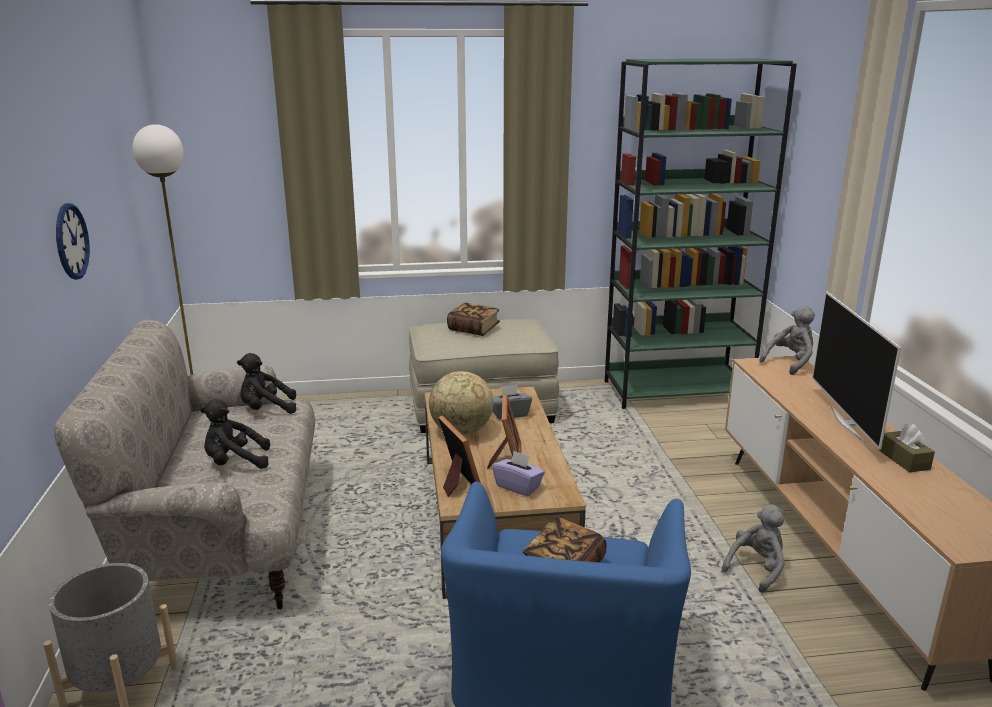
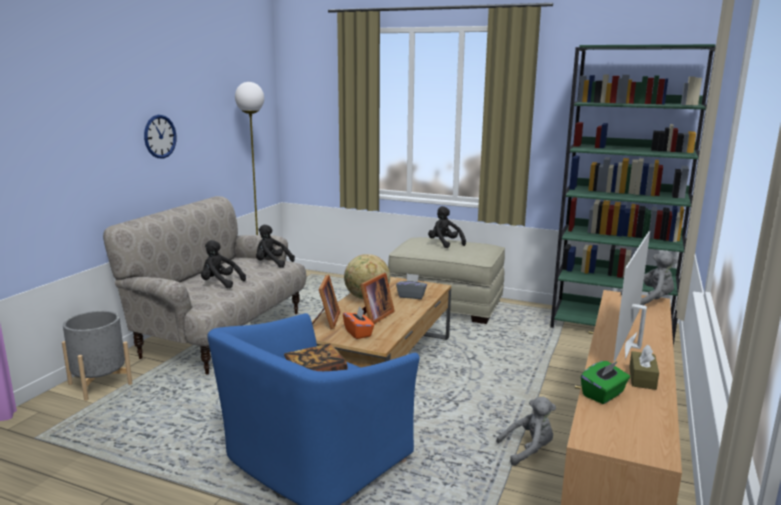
camera: 30 degrees right, 5 degrees down
(473, 329) = (444, 244): book -> black plush toy
(518, 486) = (358, 333): purple tissue box -> orange tissue box
(902, 490) = (603, 394): none -> green tissue box

